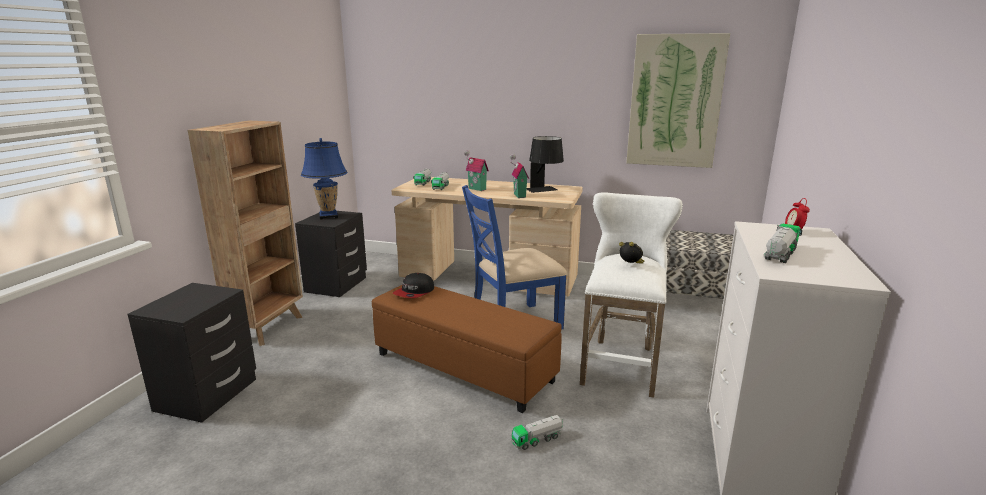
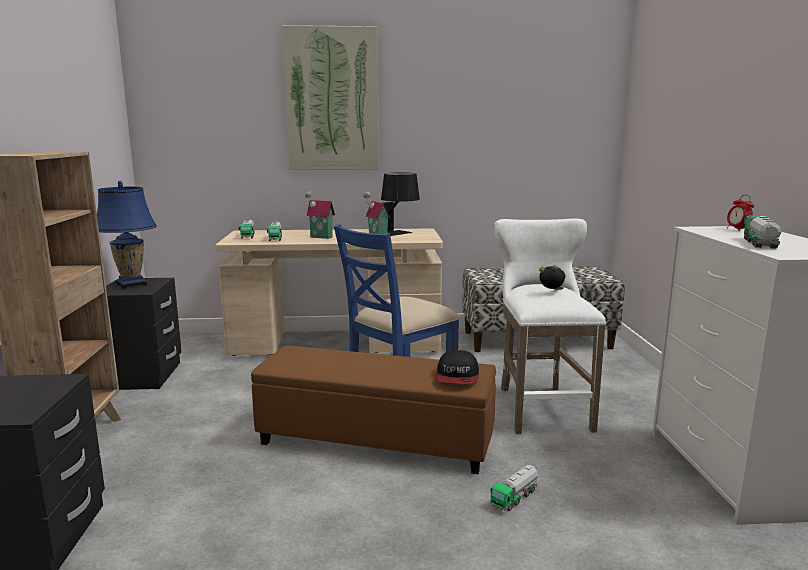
camera: 20 degrees left, 5 degrees down
(414, 292) = (301, 357): cap -> cap (457, 377)
(675, 101) = (524, 132): picture -> picture (332, 100)

